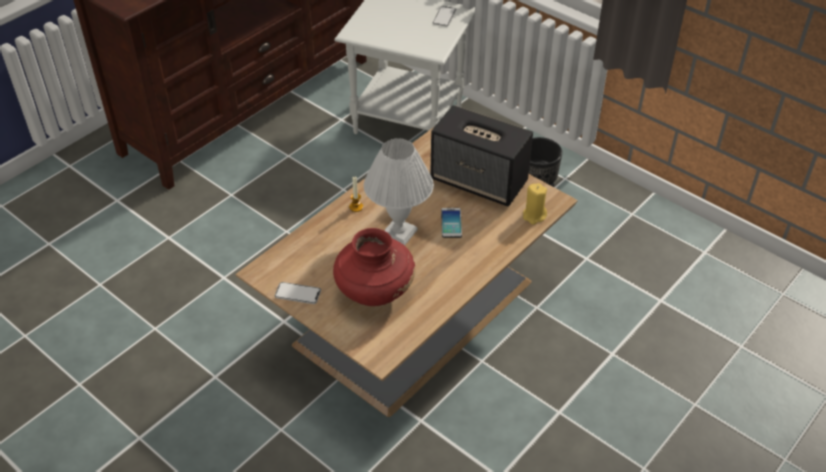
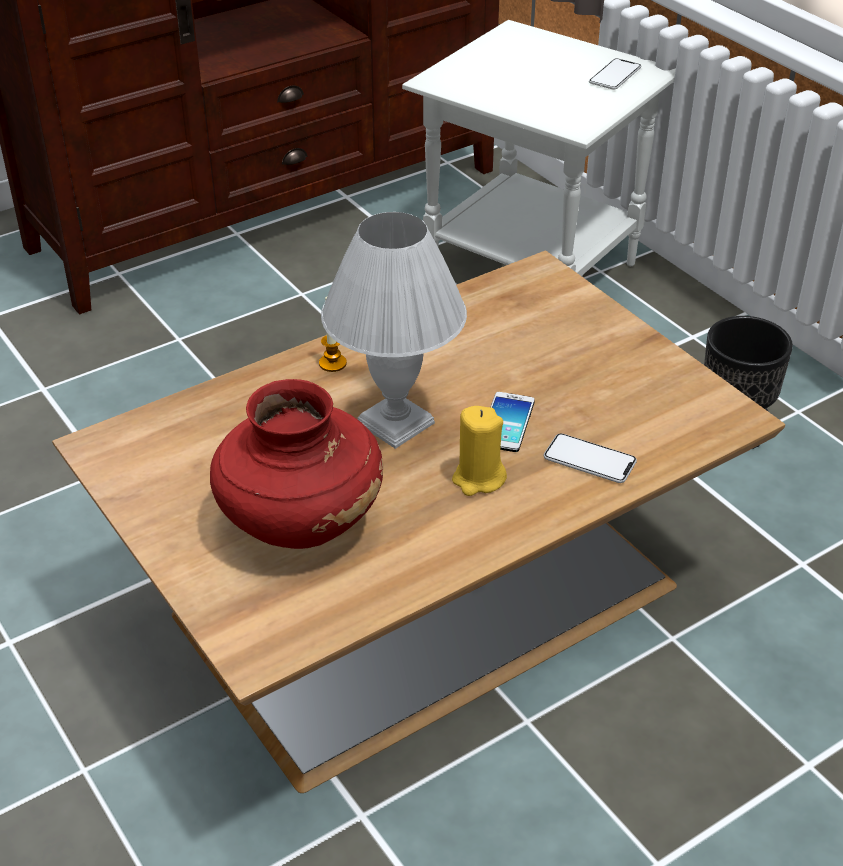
camera: 15 degrees right, 5 degrees down
(298, 294) = (149, 497): phone -> phone (589, 460)
(480, 181) = (593, 358): speaker -> none
(534, 215) = (683, 438): yellow candle -> yellow candle (478, 479)

